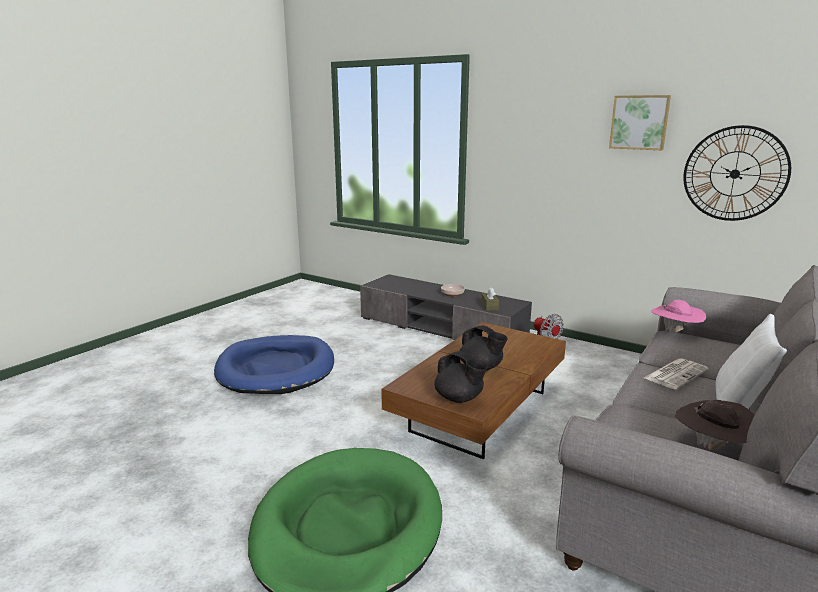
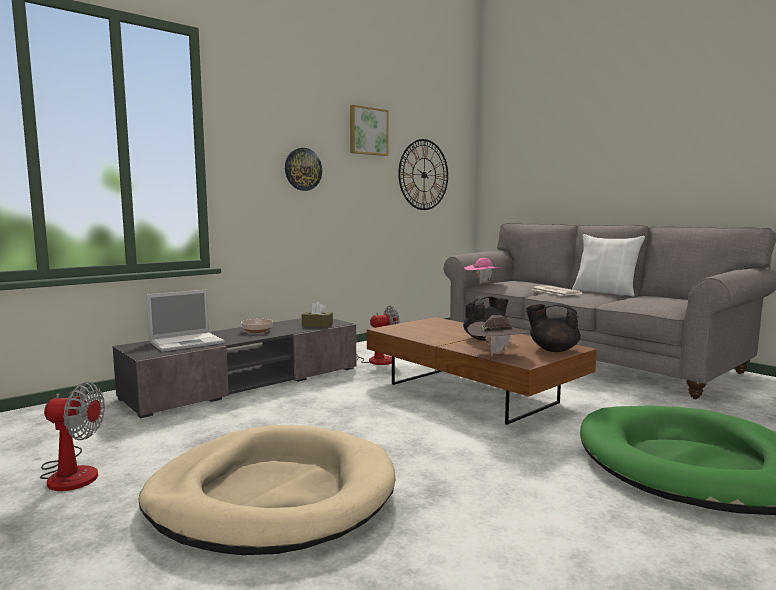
camera: 75 degrees left, 10 degrees down
(276, 369) = (272, 495): blue dog bed -> beige dog bed
(293, 324) = (71, 473): none -> fan
(407, 285) = (188, 342): none -> laptop
(459, 398) = (552, 350): black teapot -> black teapot turned 135 degrees counterclockwise
(550, 165) = (303, 169): none -> wall clock
(712, 448) = (663, 297): brown hat -> brown hat (496, 354)

